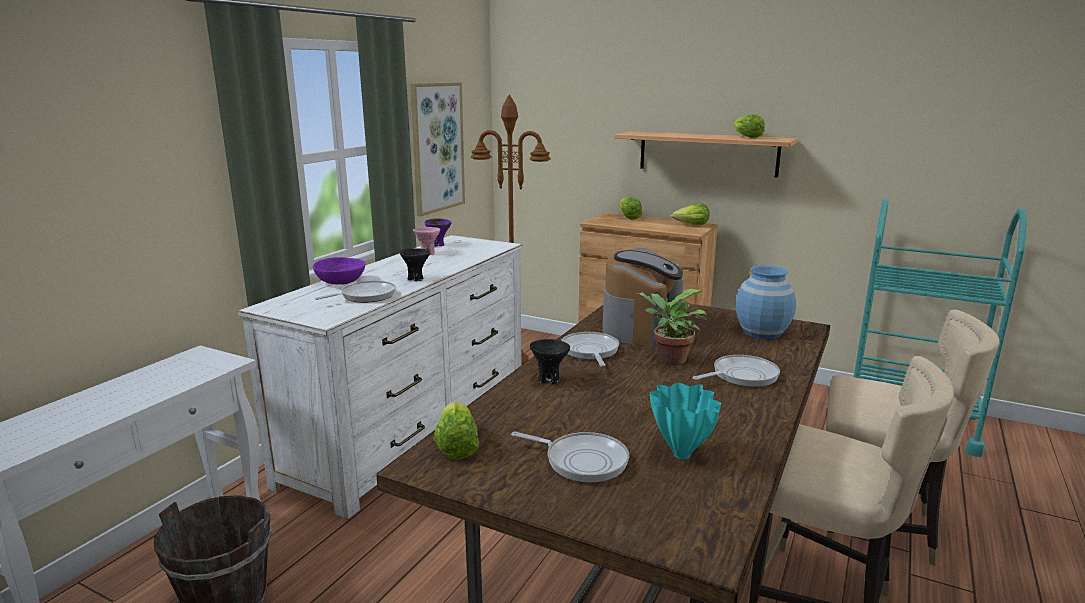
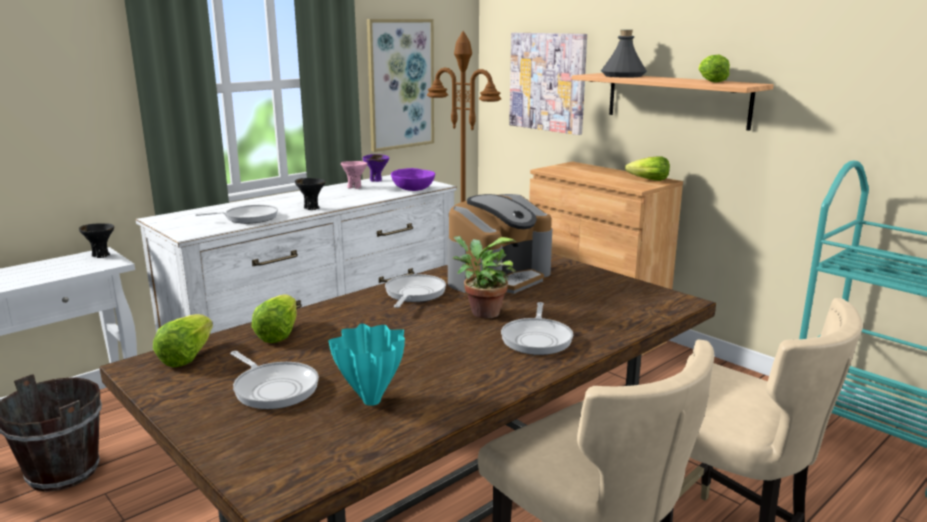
camera: 20 degrees right, 0 degrees up
(341, 281) = (246, 204): purple bowl -> purple bowl (413, 189)
(549, 380) = (340, 314): black bowl -> black bowl (101, 255)
(572, 140) = (547, 82): none -> picture
(628, 217) = (590, 168): lettuce -> lettuce (278, 334)
(661, 134) = (623, 76): none -> grey bottle
(741, 376) = (537, 339): frying pan -> frying pan turned 105 degrees clockwise
(762, 332) = (621, 300): blue vase -> none

